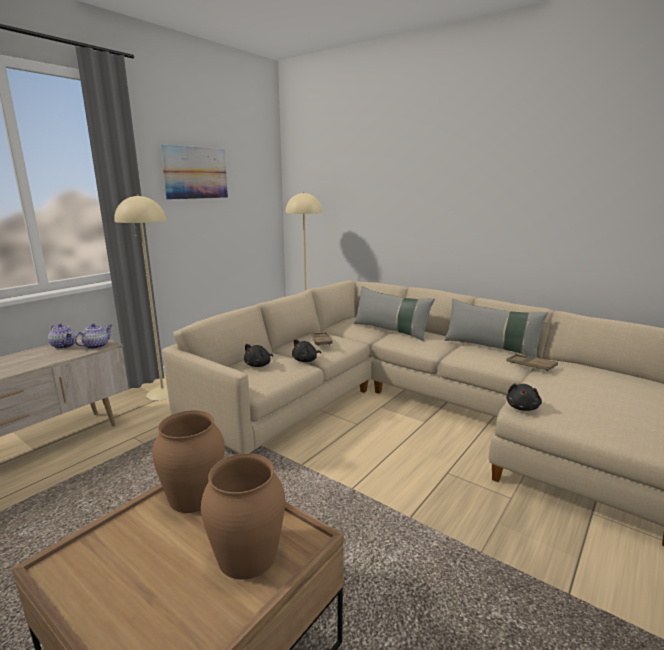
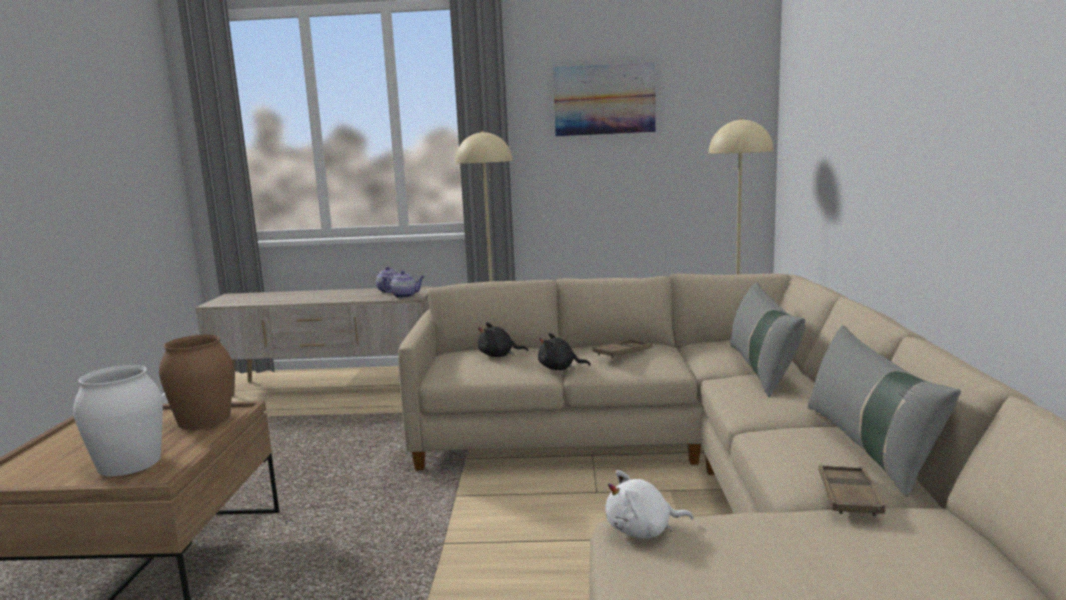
camera: 55 degrees right, 5 degrees down
(247, 554) = (130, 463): brown vase -> white vase
(522, 407) = (643, 530): black plush toy -> white plush toy

